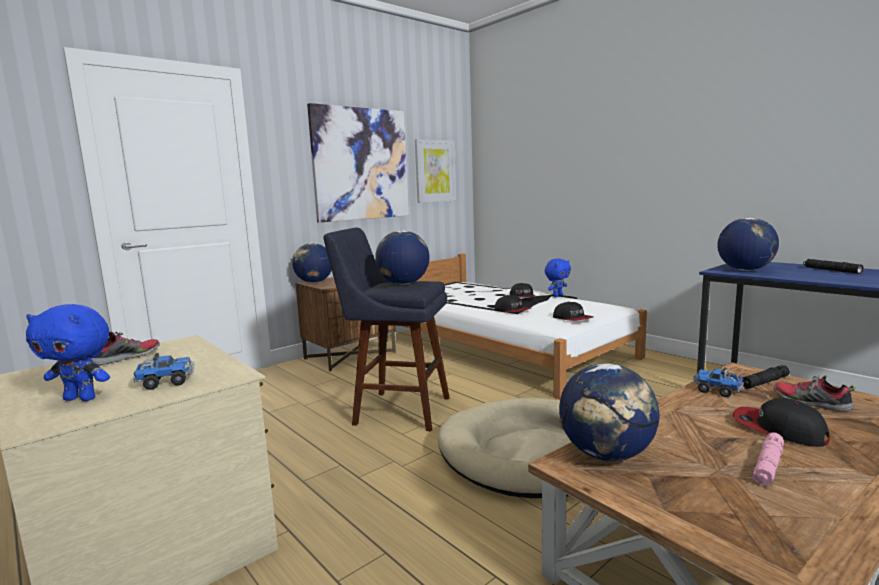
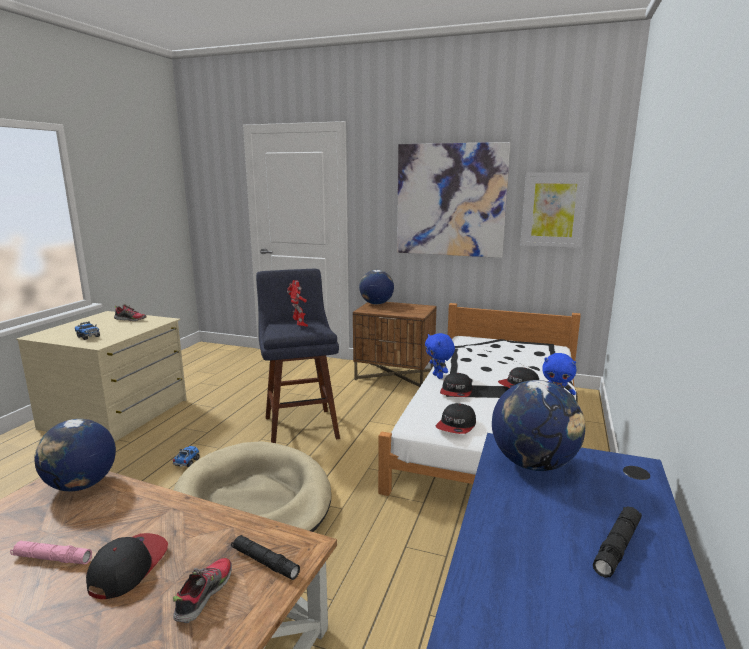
camera: 60 degrees right, 5 degrees up
(82, 398) = (68, 331): blue plush toy -> blue plush toy (438, 376)
(403, 284) = (299, 325): globe -> toy robot
(717, 391) = (227, 530): toy truck -> toy truck (187, 462)

